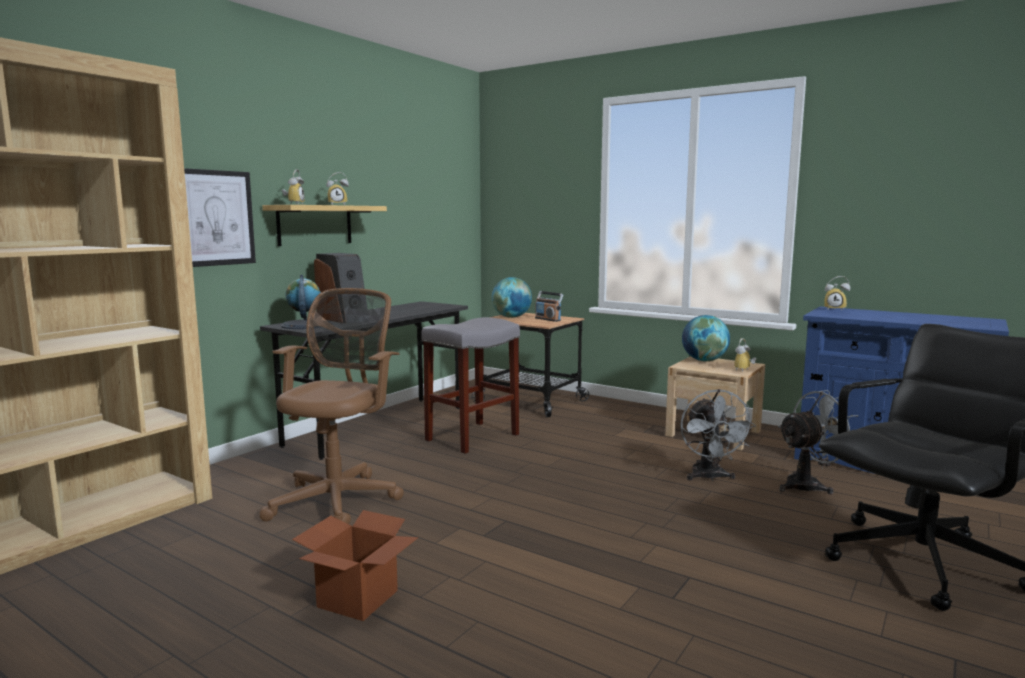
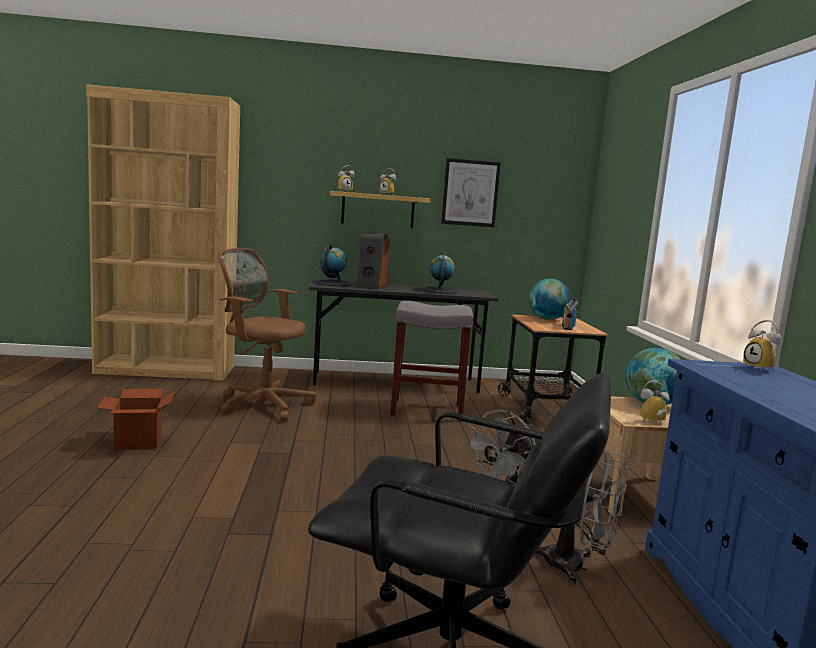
camera: 50 degrees right, 0 degrees up
(215, 218) = (292, 198): picture -> picture (470, 193)
(338, 498) = (262, 404): brown office chair -> brown office chair turned 135 degrees counterclockwise
(407, 309) = (440, 291): none -> globe

